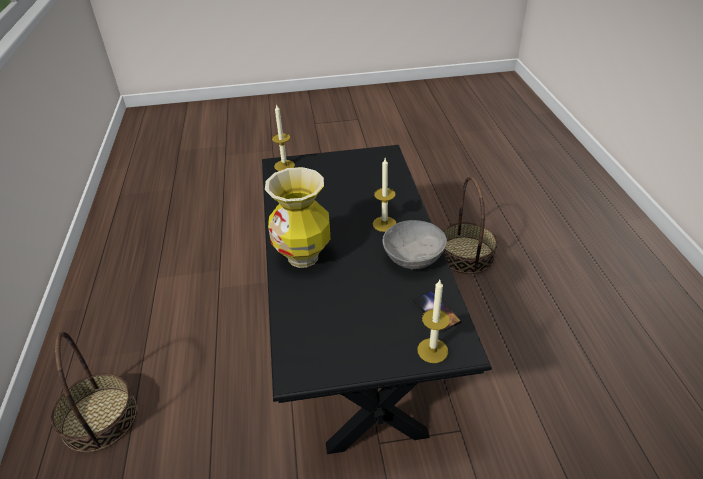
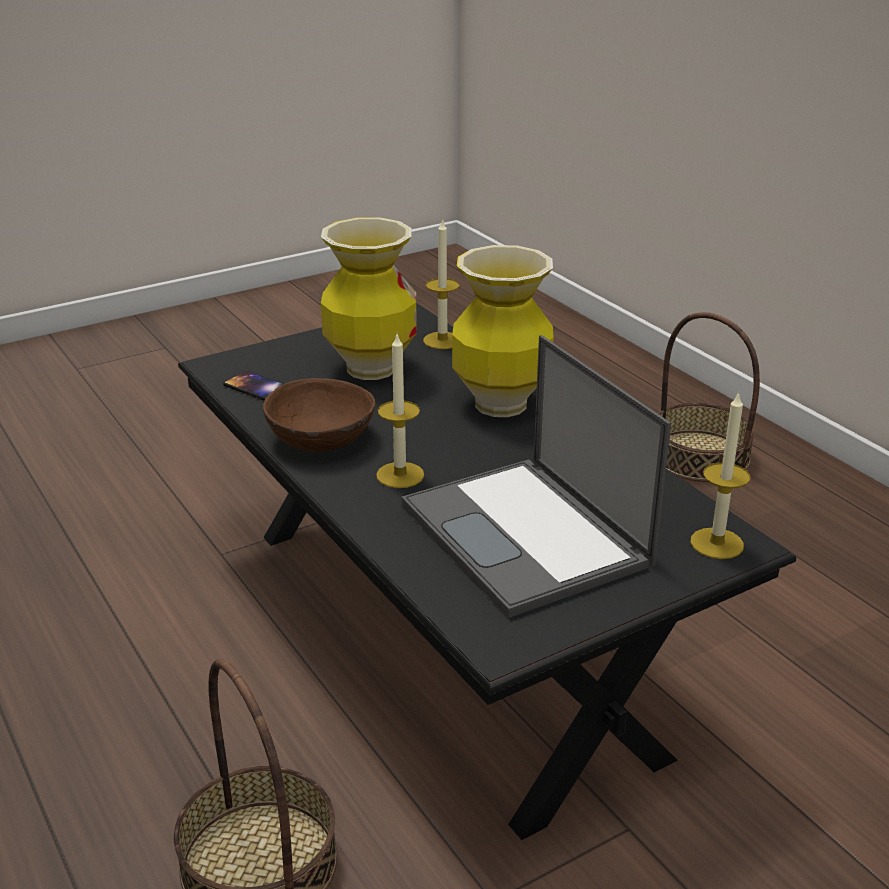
camera: 155 degrees right, 10 degrees down
(350, 183) = (527, 535): none -> laptop
(357, 312) = (370, 368): none -> vase
(414, 257) = (319, 439): grey bowl -> brown bowl
(432, 350) = (255, 357): candle -> candle (442, 340)

